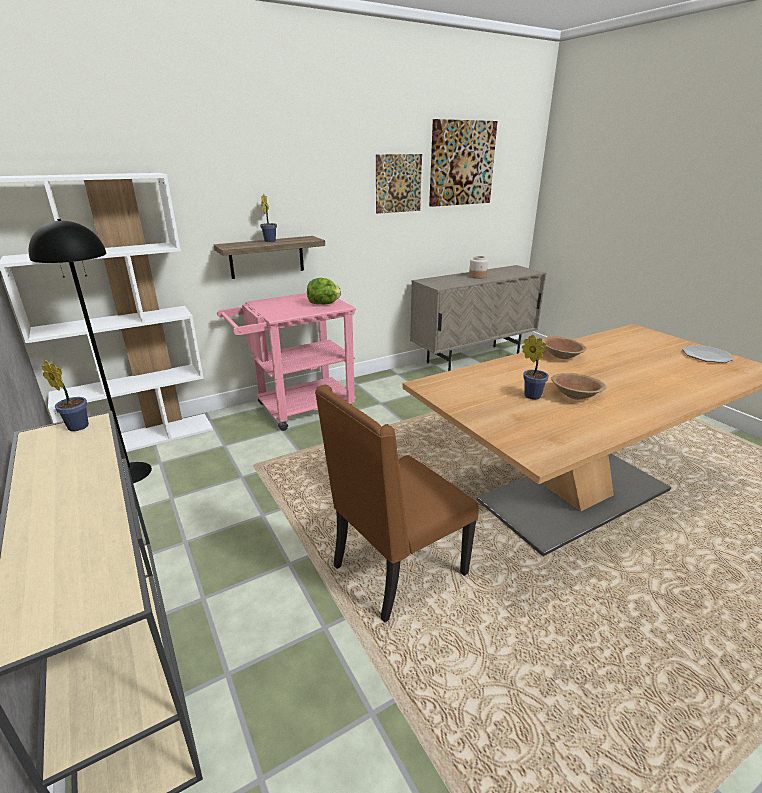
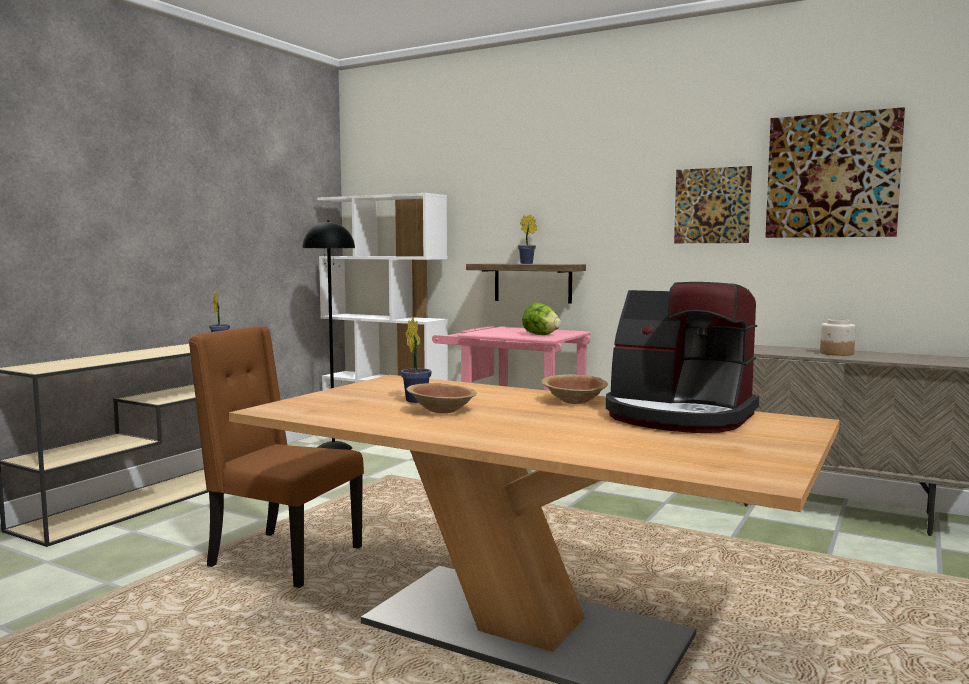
camera: 60 degrees right, 20 degrees down
(618, 346) = (678, 416): none -> coffee machine
(706, 355) = (757, 452): plate -> none

